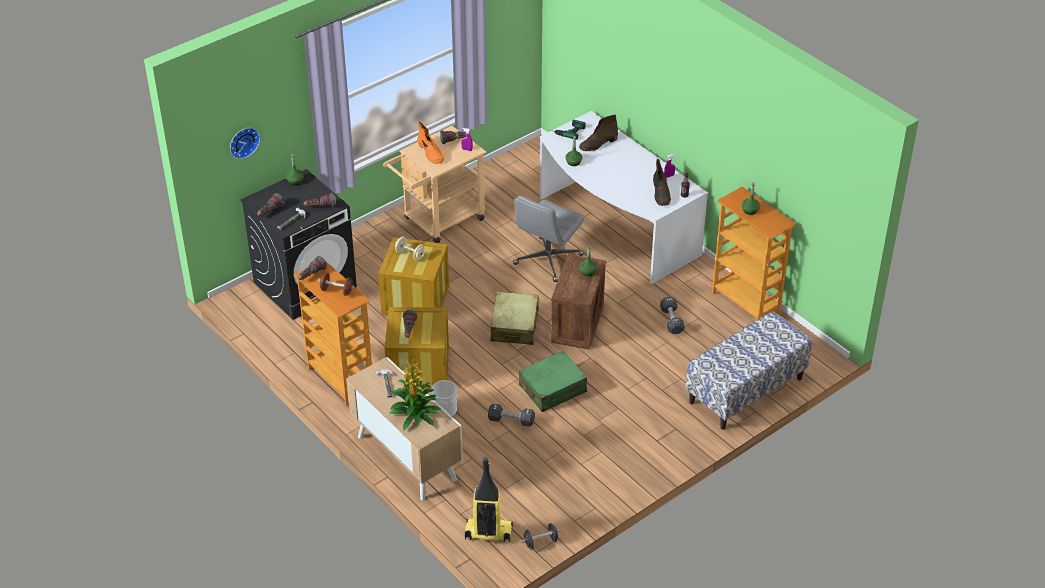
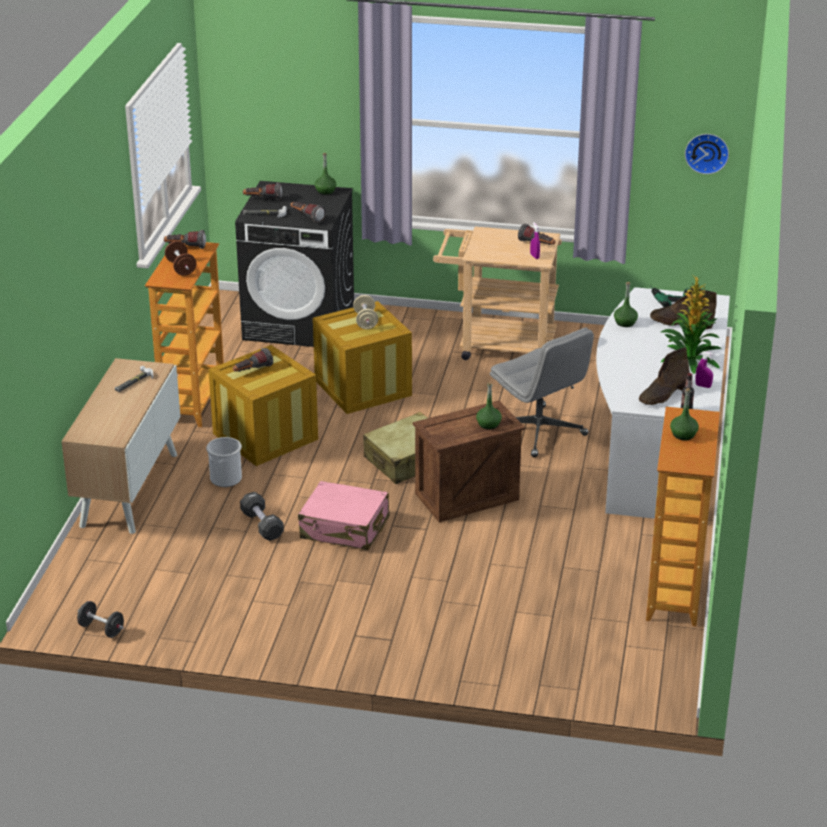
camera: 50 degrees right, 10 degrees down
(243, 141) = (275, 109): wall clock -> wall clock (707, 152)
(414, 415) = (108, 416): potted plant -> potted plant (689, 360)
(431, 153) = (496, 242): orange boot -> none
(488, 533) = (77, 589): vacuum cleaner -> none
(547, 260) = (539, 432): grey office chair -> grey office chair turned 120 degrees counterclockwise
(553, 389) = (345, 528): green suitcase -> pink suitcase
(671, 321) = (565, 554): black dumbbell -> none
(746, 391) = (524, 662): bench -> none

